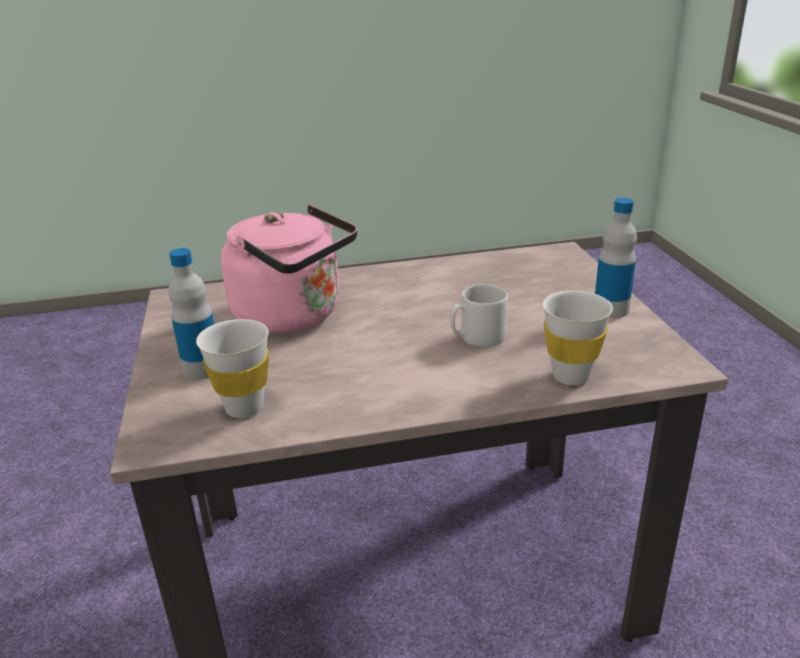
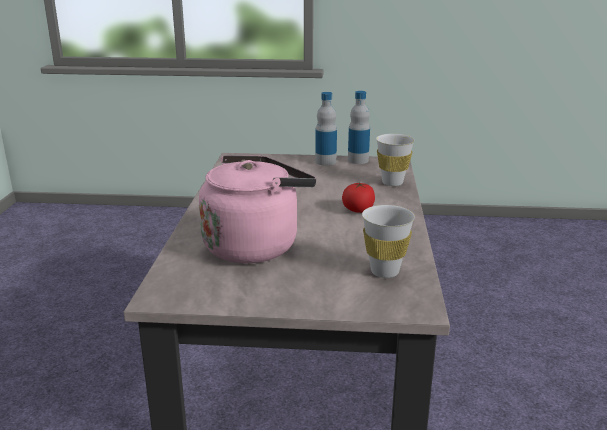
camera: 75 degrees left, 5 degrees down
(202, 369) = (318, 285): bottle -> bottle (358, 160)
(434, 363) = (358, 210): none -> tomato
(477, 337) = (334, 195): grey mug -> none

